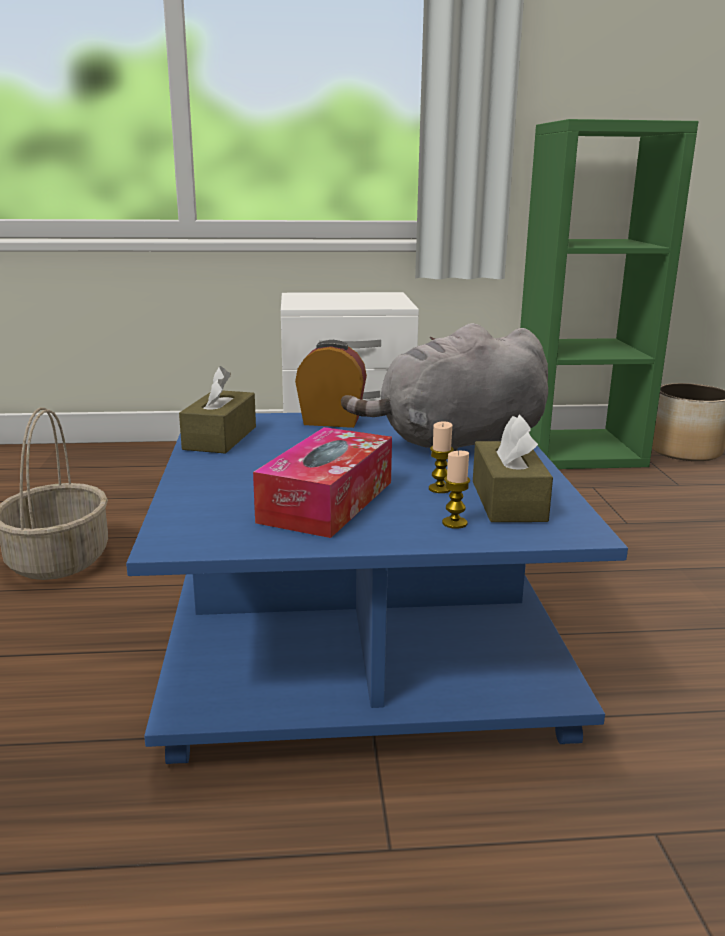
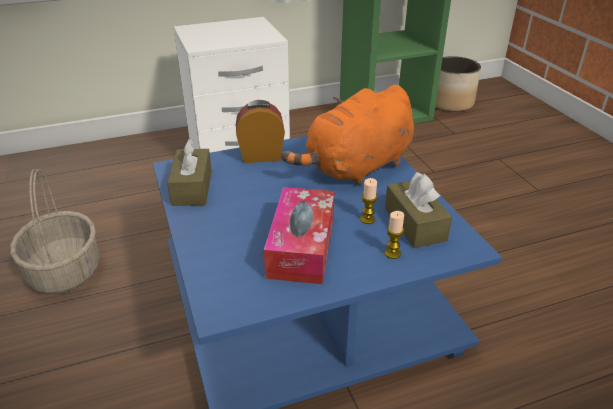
camera: 15 degrees left, 15 degrees up
(456, 443) = (356, 168): grey plush toy -> orange plush toy

